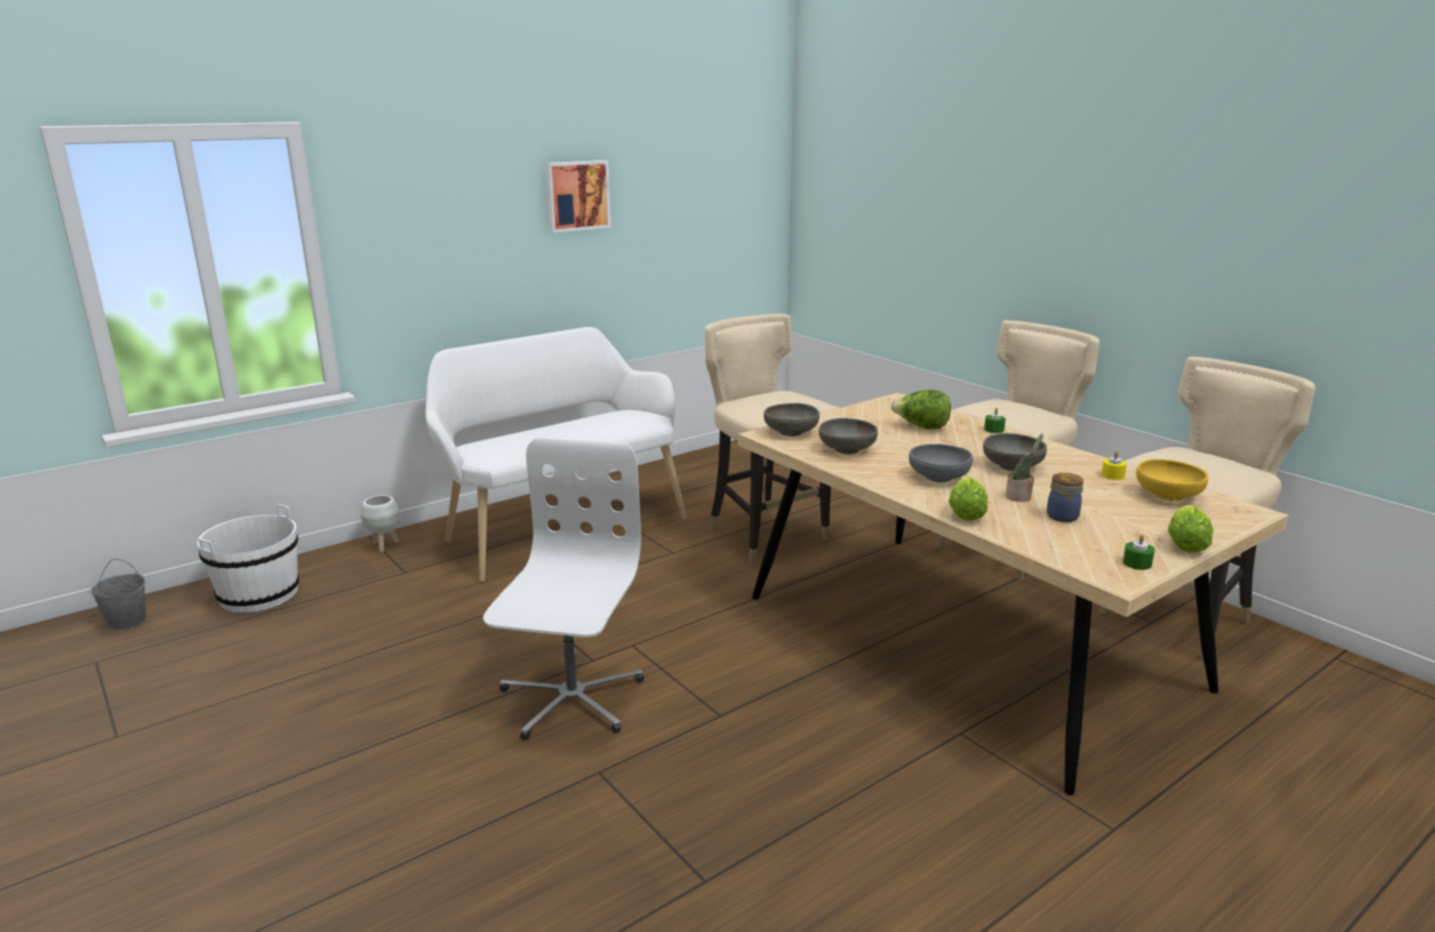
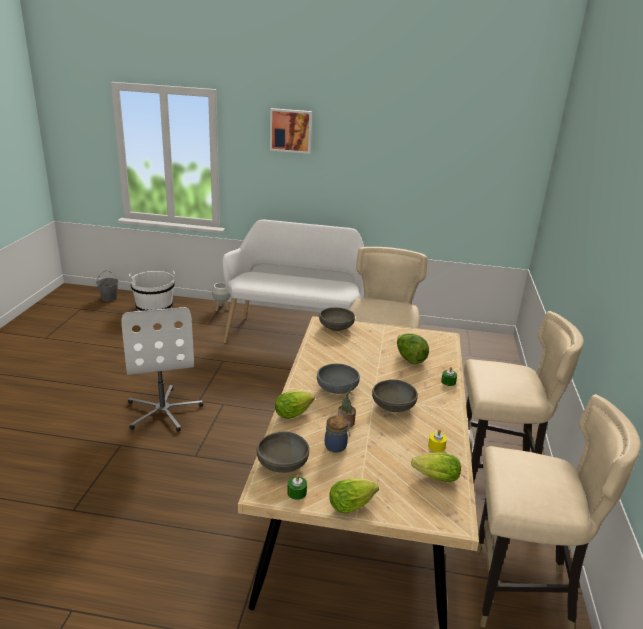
camera: 45 degrees right, 5 degrees up
(570, 699) = (163, 411): white office chair -> white office chair turned 105 degrees clockwise
(576, 195) = (368, 148): picture -> picture (291, 130)
(847, 450) = (336, 350): grey bowl -> grey bowl (282, 464)
(1168, 495) = (433, 477): yellow bowl -> lettuce

